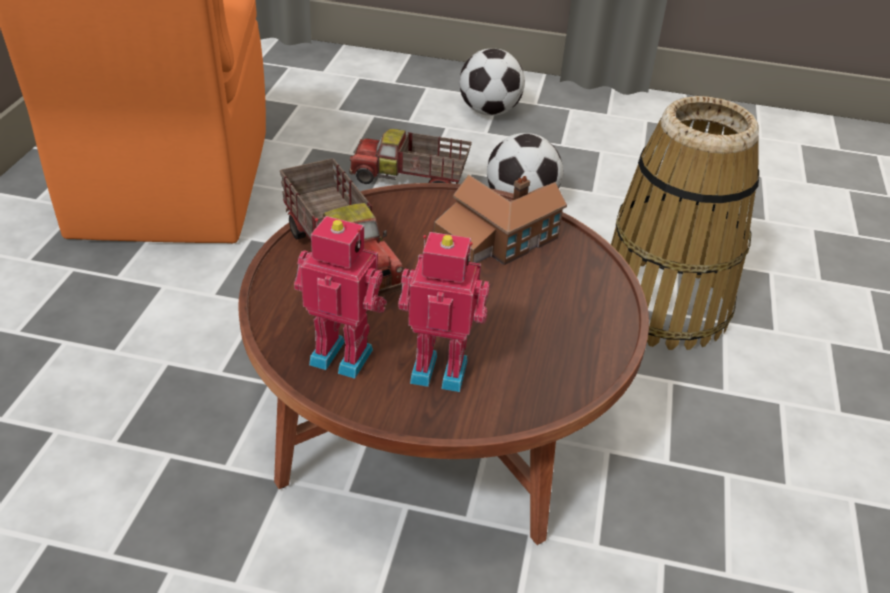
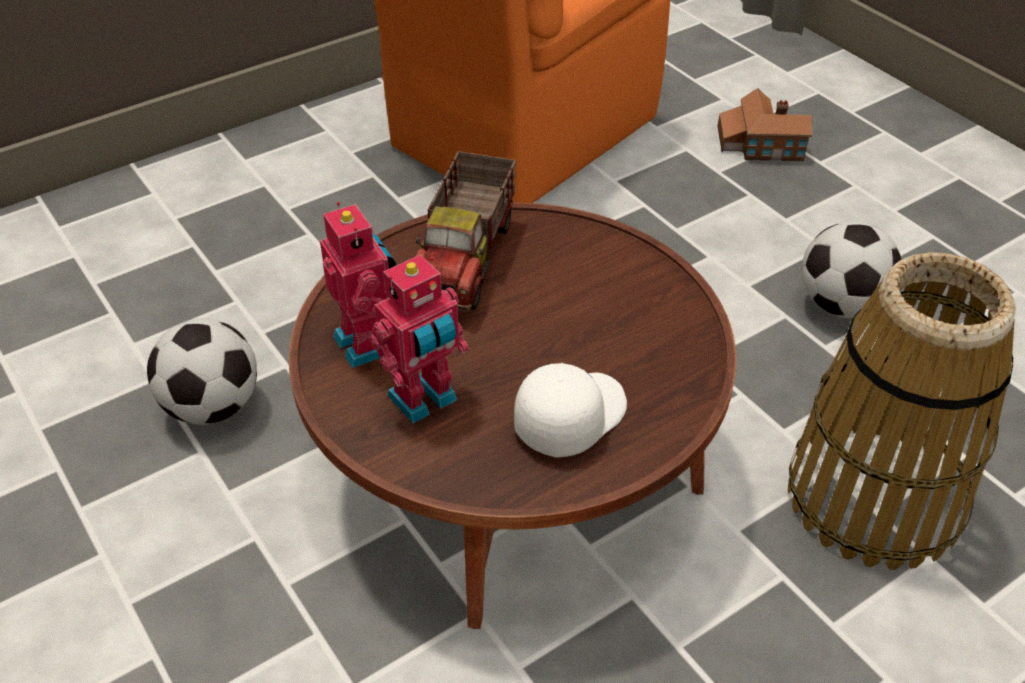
camera: 45 degrees right, 5 degrees up
(409, 180) = (747, 226): toy truck -> none
(440, 369) = (425, 400): toy robot -> toy robot turned 90 degrees clockwise
(488, 111) = (927, 187): football -> football (212, 407)
(496, 239) = (627, 314): toy house -> toy house (759, 144)
(547, 322) = (569, 417): none -> white cap

